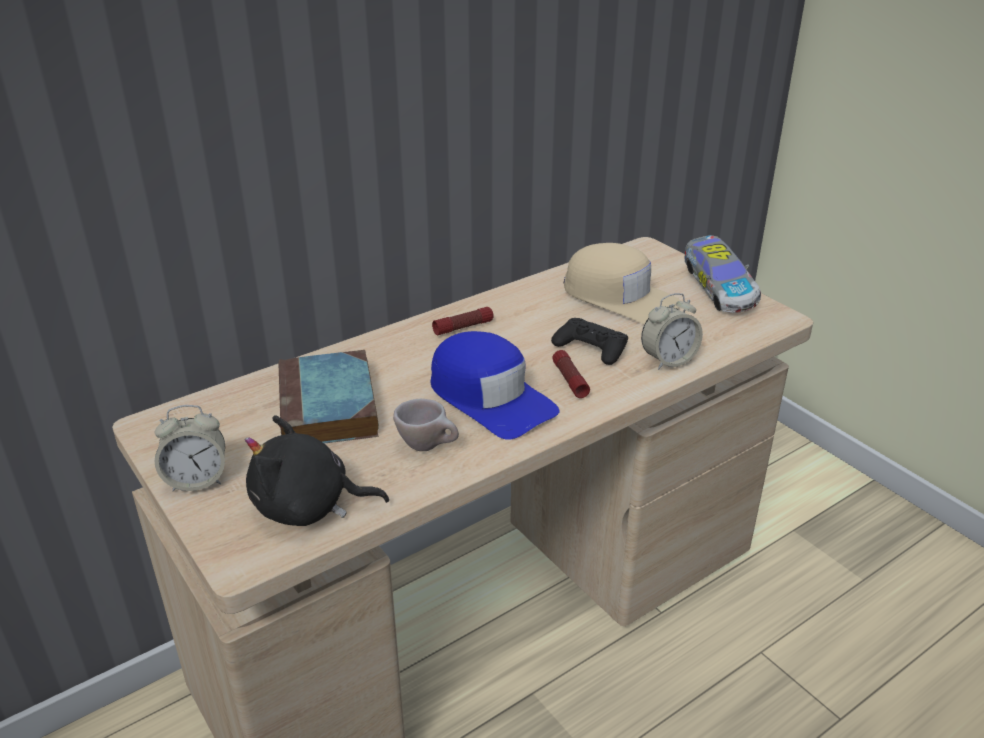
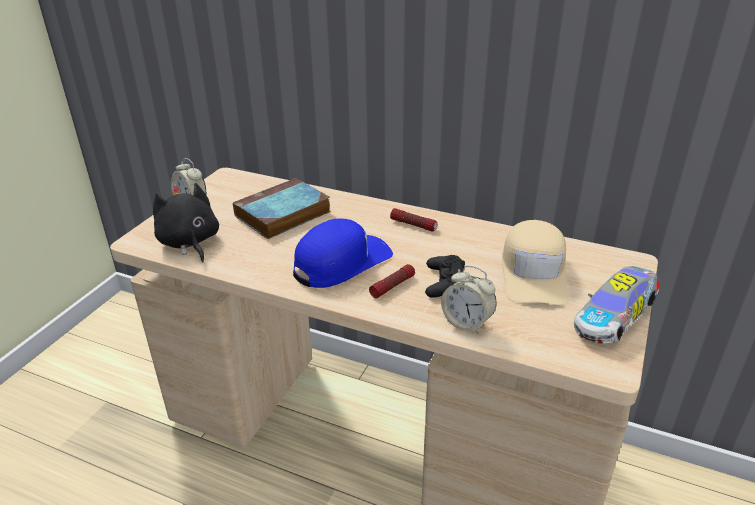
camera: 60 degrees right, 0 degrees up
(429, 446) = (271, 259): beige cup -> none
(490, 397) = (342, 262): blue cap -> blue cap turned 150 degrees counterclockwise

